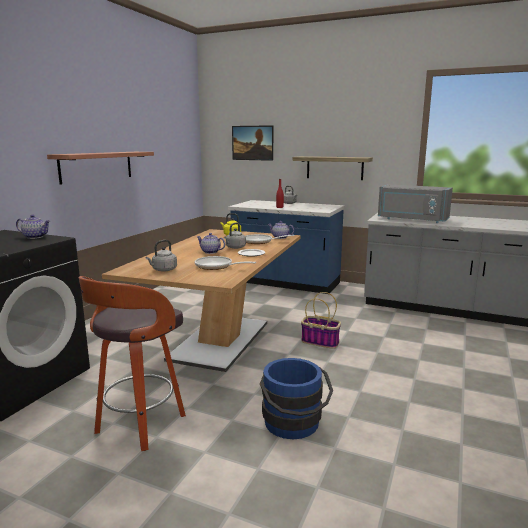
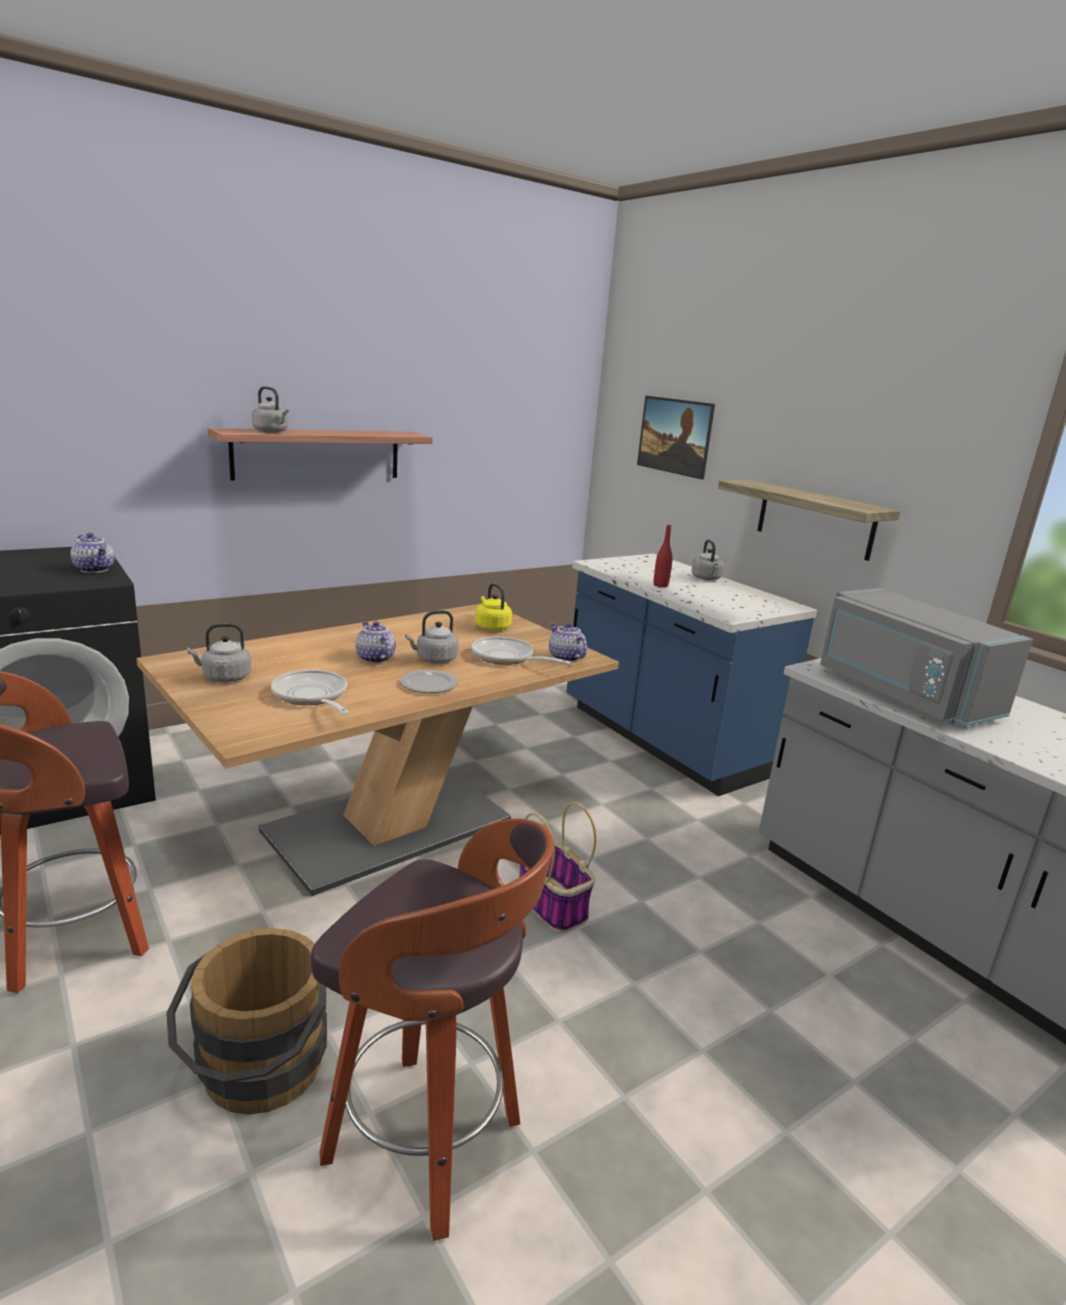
camera: 30 degrees right, 5 degrees up
(84, 153) = (272, 432): none -> grey kettle
(294, 425) = (257, 1074): blue bucket -> brown bucket
(377, 414) = (428, 1143): none -> stool

